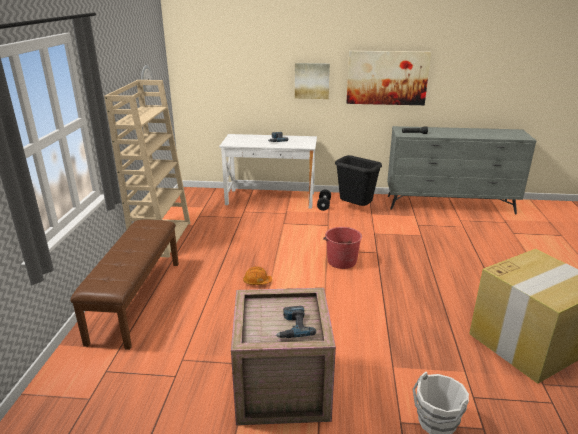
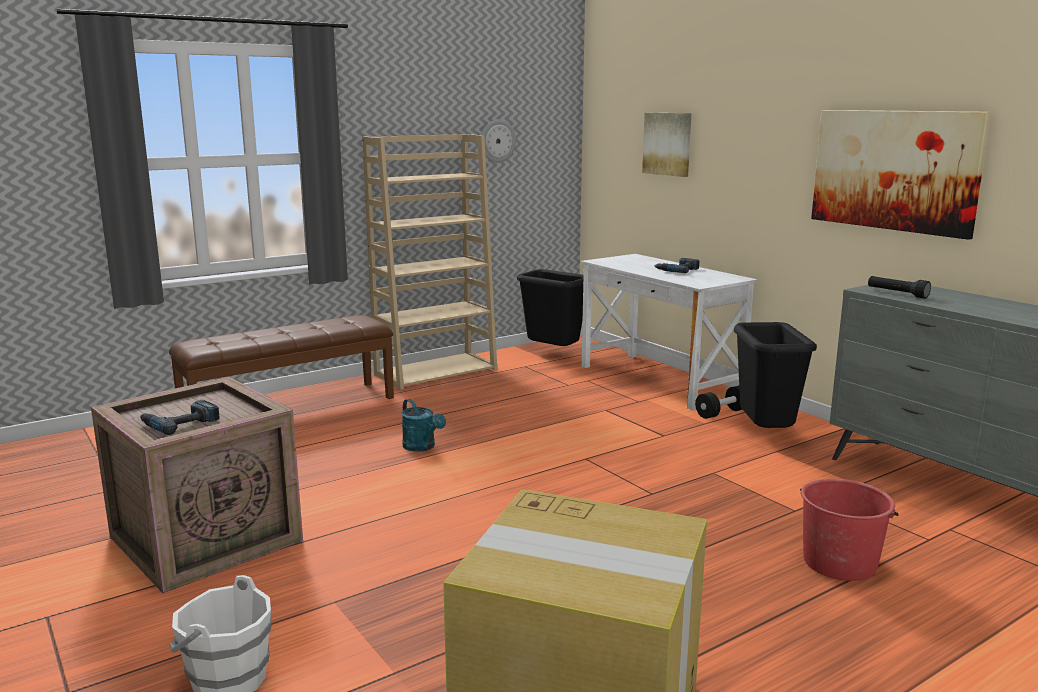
camera: 50 degrees right, 10 degrees down
(196, 203) = (553, 354): none -> black trash can
(257, 281) = (422, 447): orange hard hat -> turquoise watering can
(312, 80) = (760, 168): picture -> picture (668, 144)
(341, 261) = (573, 477): red bucket -> red bucket (839, 562)

